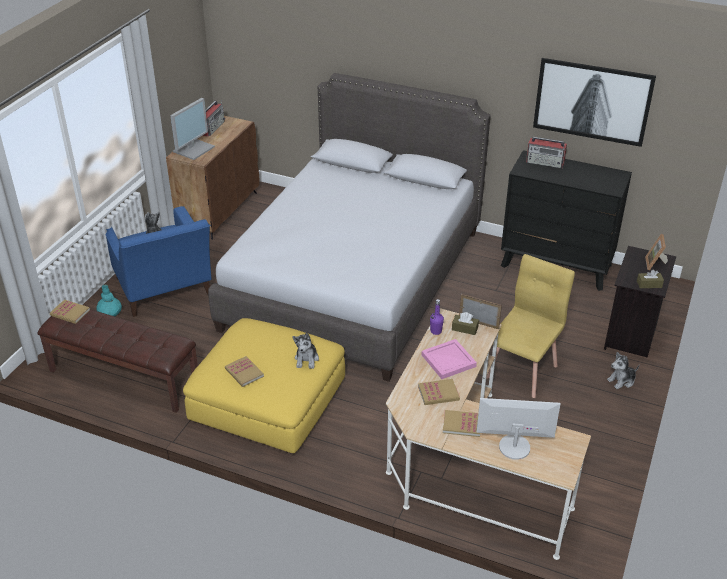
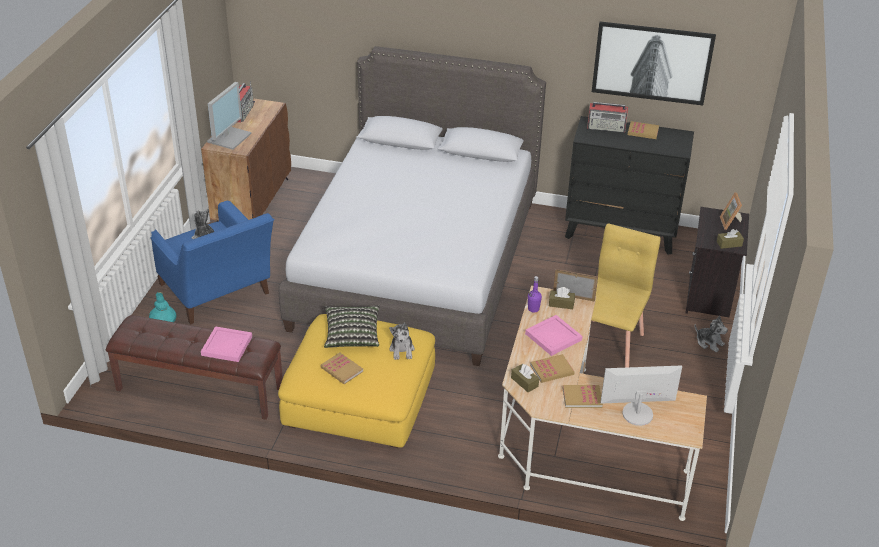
camera: 10 degrees left, 0 degrees up
(70, 313) = (137, 325): book -> book (643, 131)
(145, 339) = (227, 345): none -> pink tray
(263, 340) = (352, 335): none -> pillow
(408, 403) = (524, 382): none -> brown tissue box
(621, 381) = (709, 343): plush toy -> plush toy turned 105 degrees counterclockwise

